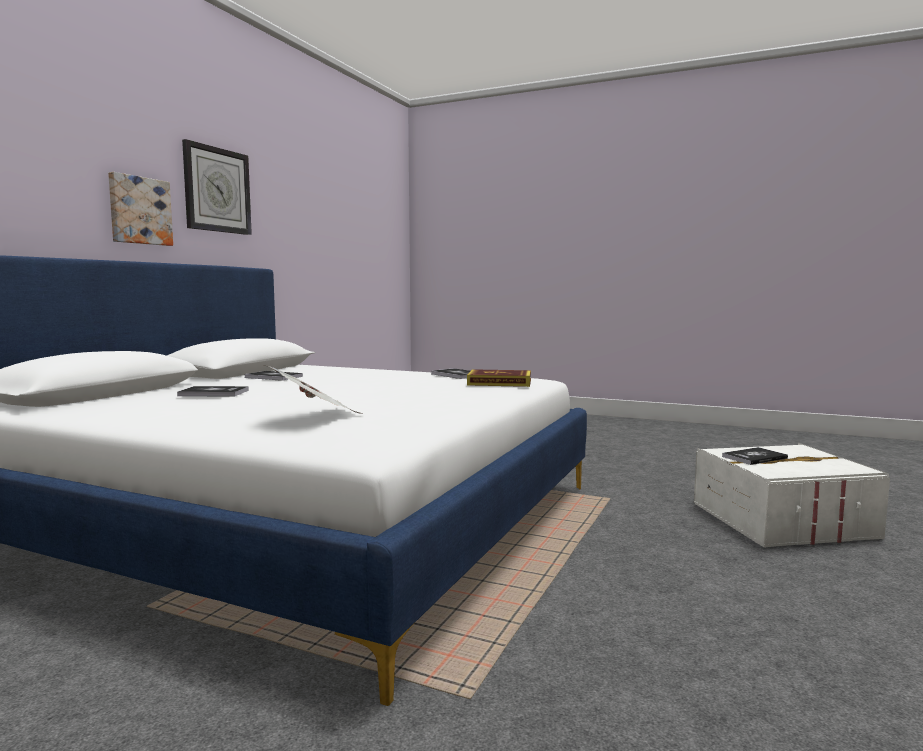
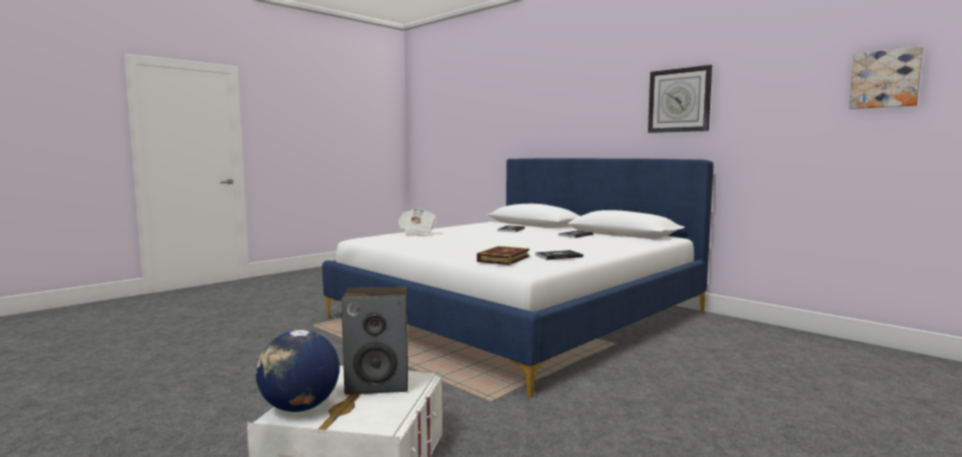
camera: 110 degrees right, 0 degrees up
(139, 210) = (616, 126): picture -> picture (885, 79)
(754, 457) = (378, 384): book -> speaker
(838, 467) = (299, 408): none -> globe

